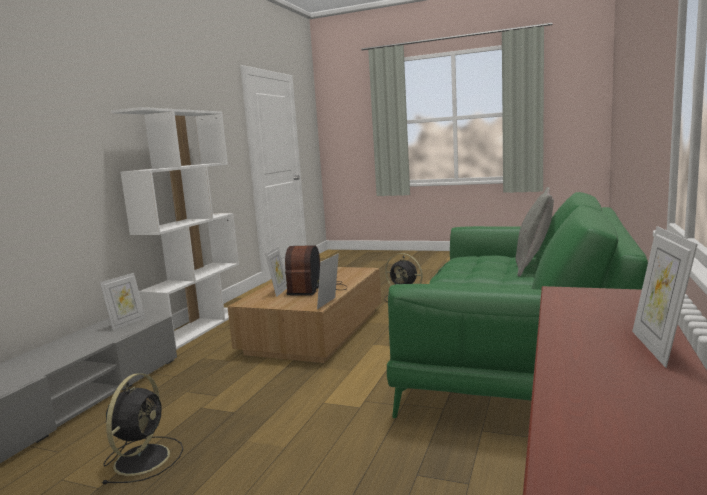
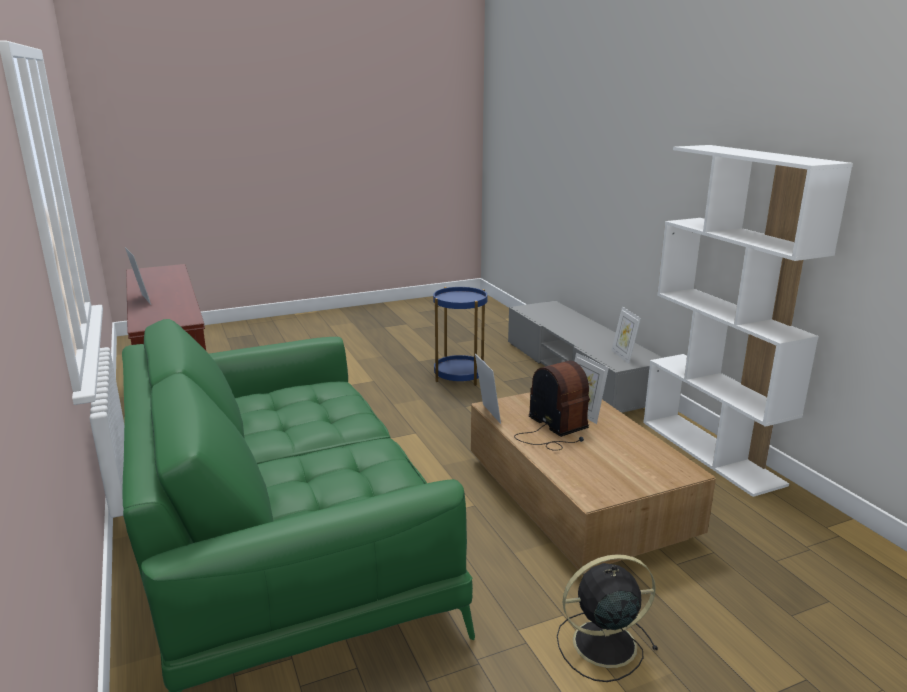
camera: 135 degrees right, 10 degrees up
(143, 458) = (460, 375): black fan -> blue side table
(534, 266) = (269, 495): grey pillow -> none

